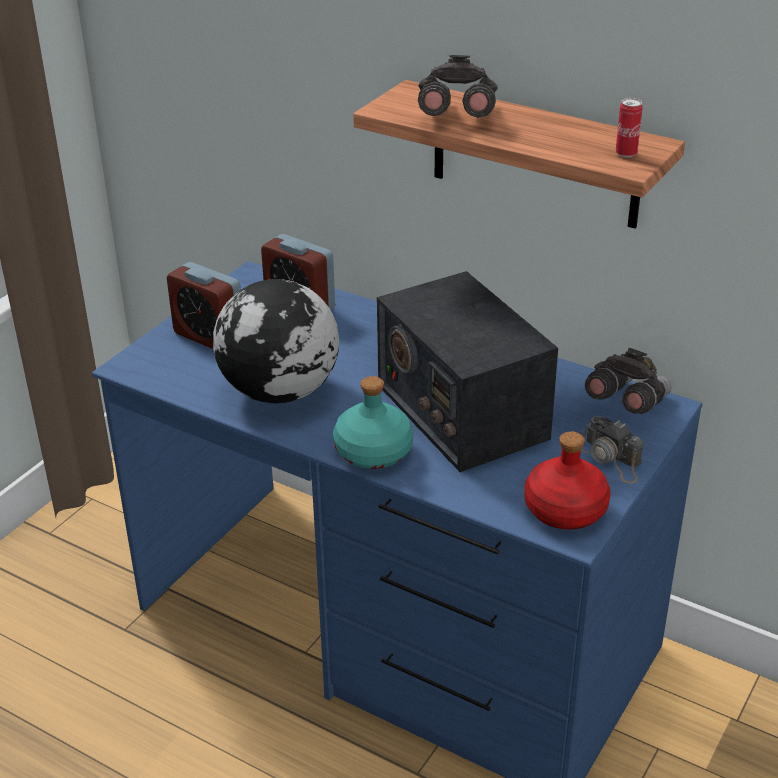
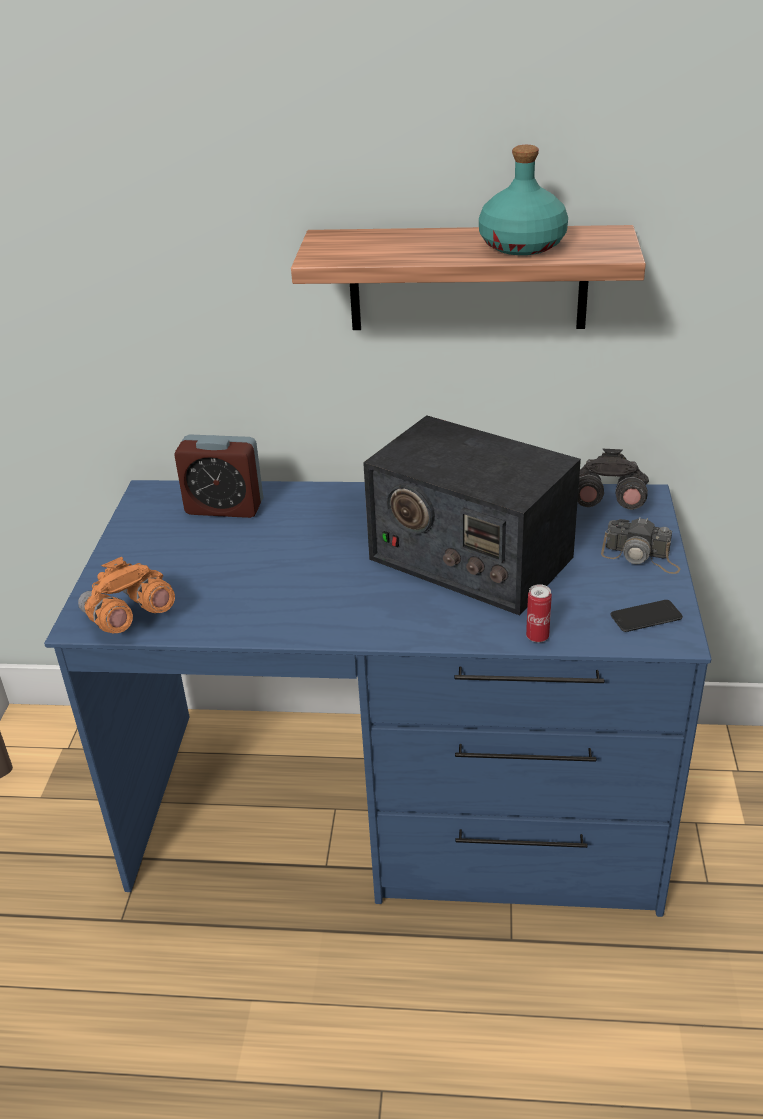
camera: 25 degrees left, 0 degrees up
(161, 373) = (128, 618): none -> orange binoculars
(209, 336) = (151, 565): alarm clock -> none
(279, 392) = (275, 597): globe -> none
(372, 452) = (419, 624): turquoise bottle -> turquoise bottle (521, 245)
(456, 117) = (401, 249): grey binoculars -> none
(566, 510) = (646, 617): red bottle -> phone
(626, 153) = (598, 244): can -> can (537, 637)

